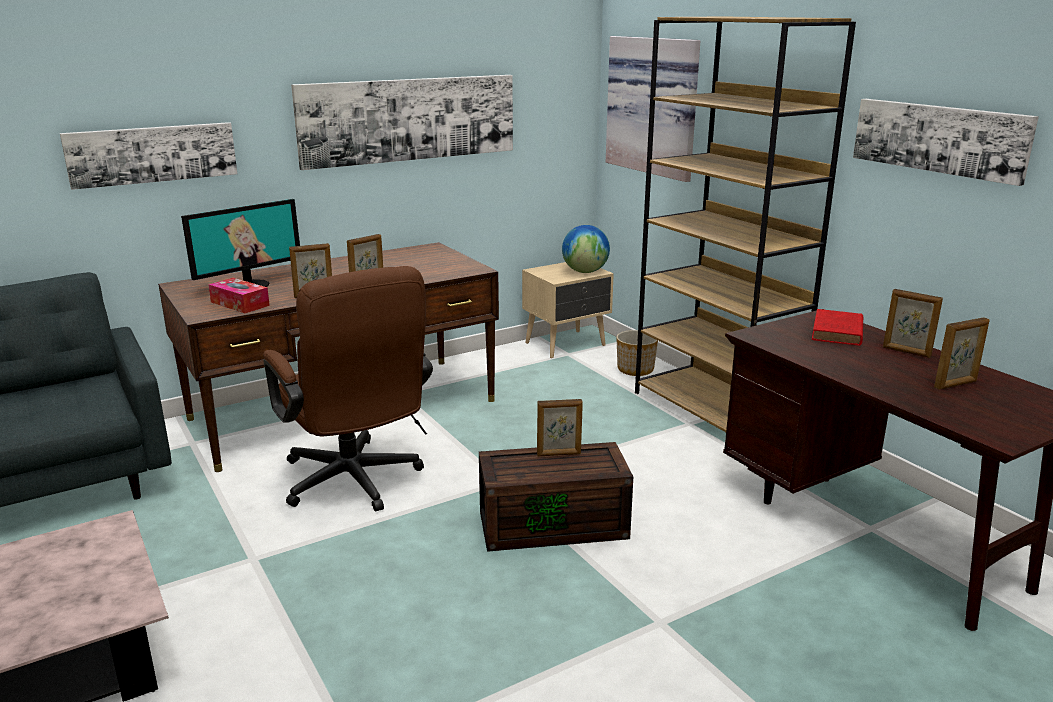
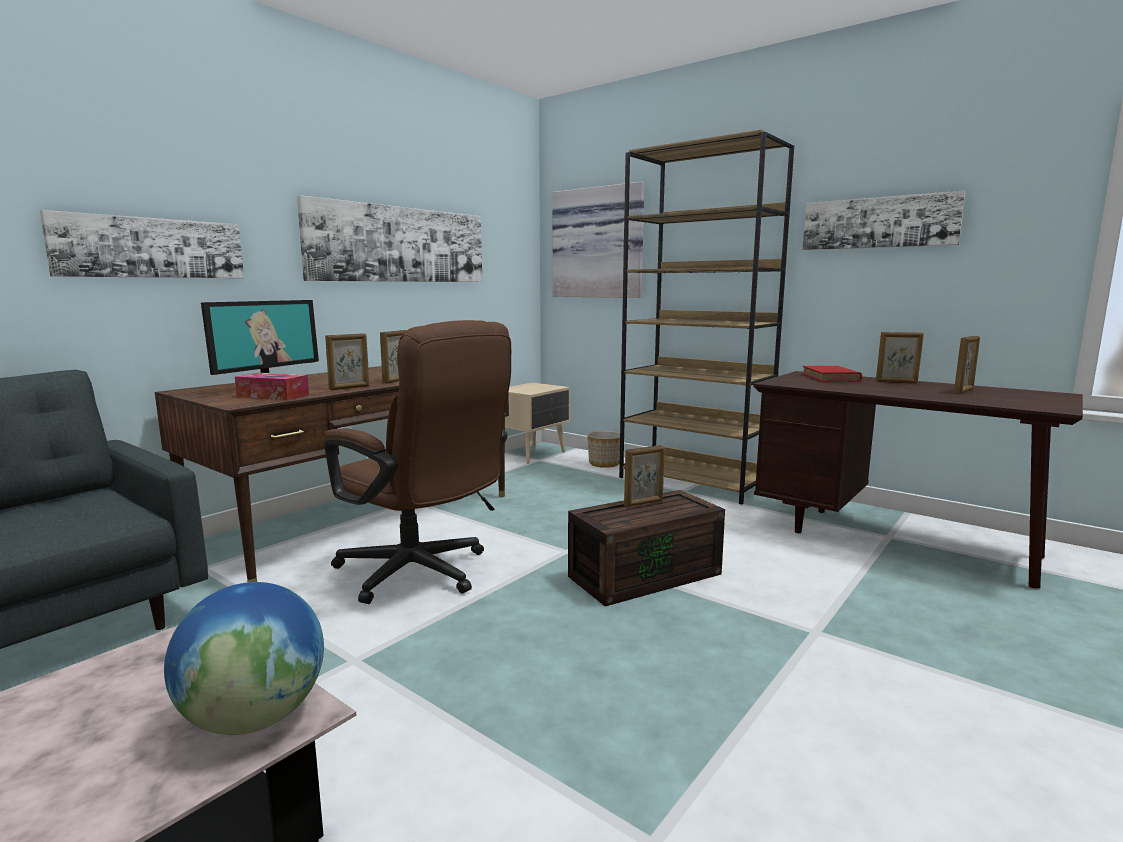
camera: 20 degrees left, 10 degrees down
(585, 271) = (546, 387): globe -> globe (255, 717)

